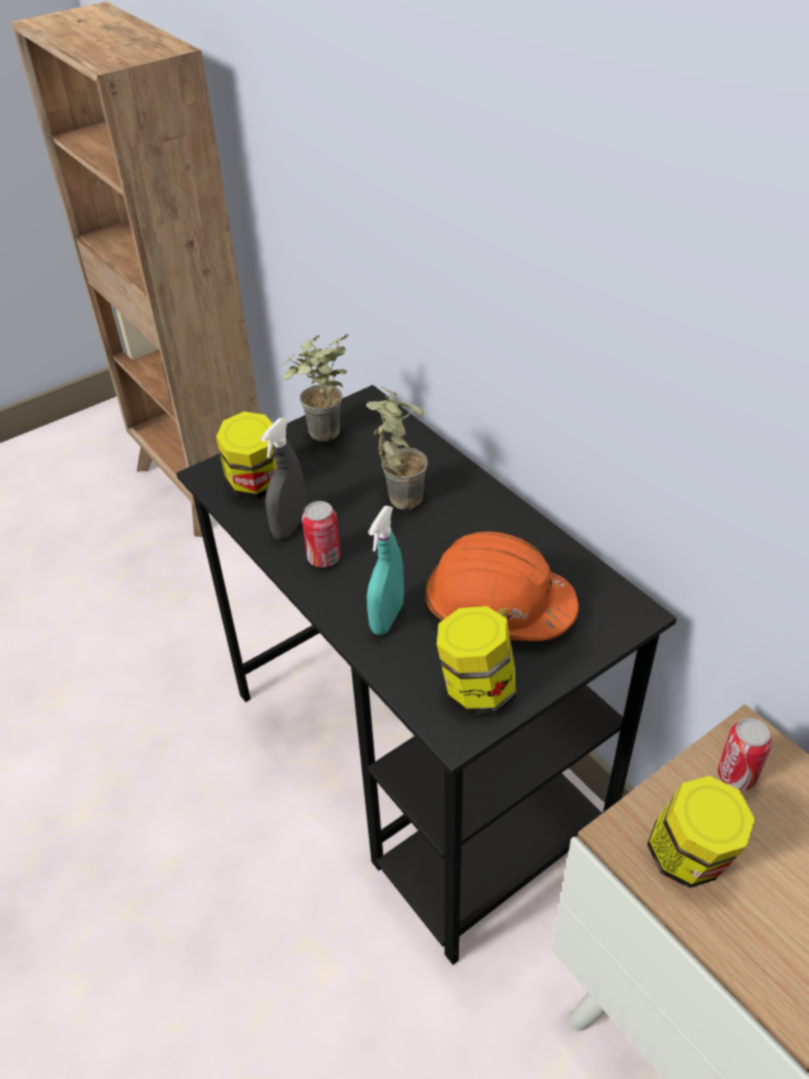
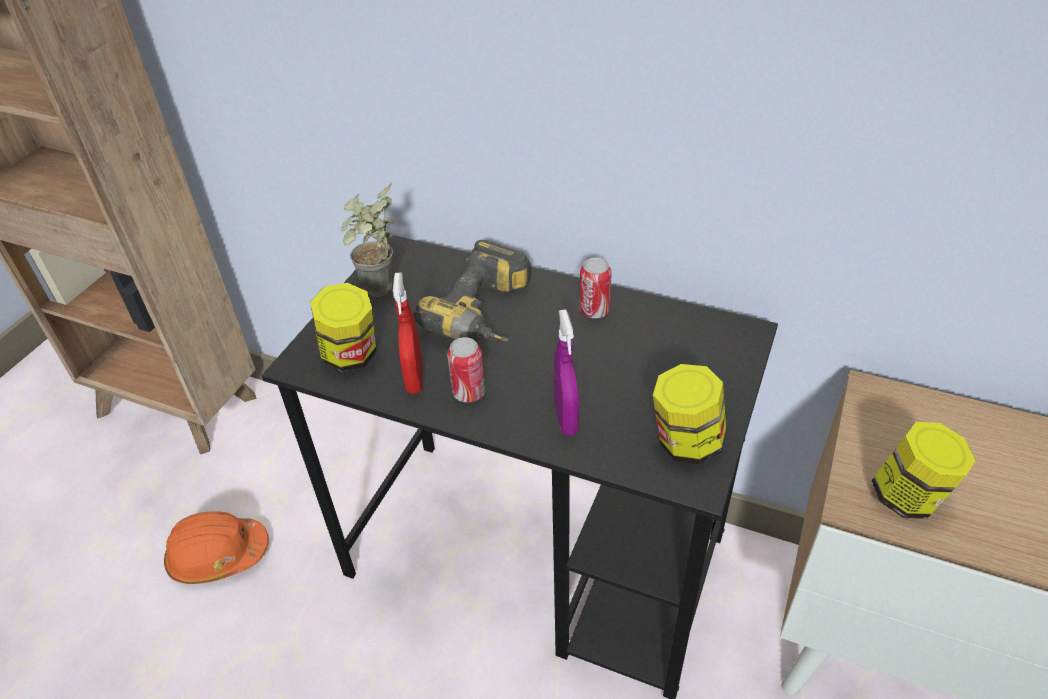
camera: 30 degrees left, 0 degrees up
(290, 526) = (415, 379): grey spray bottle -> red spray bottle
(387, 618) = (566, 418): turquoise spray bottle -> purple spray bottle
(397, 495) = (487, 316): potted plant -> power drill
(497, 607) = (646, 371): orange hard hat -> orange hard hat (218, 555)
(736, 775) = (887, 422): can -> can (594, 311)

